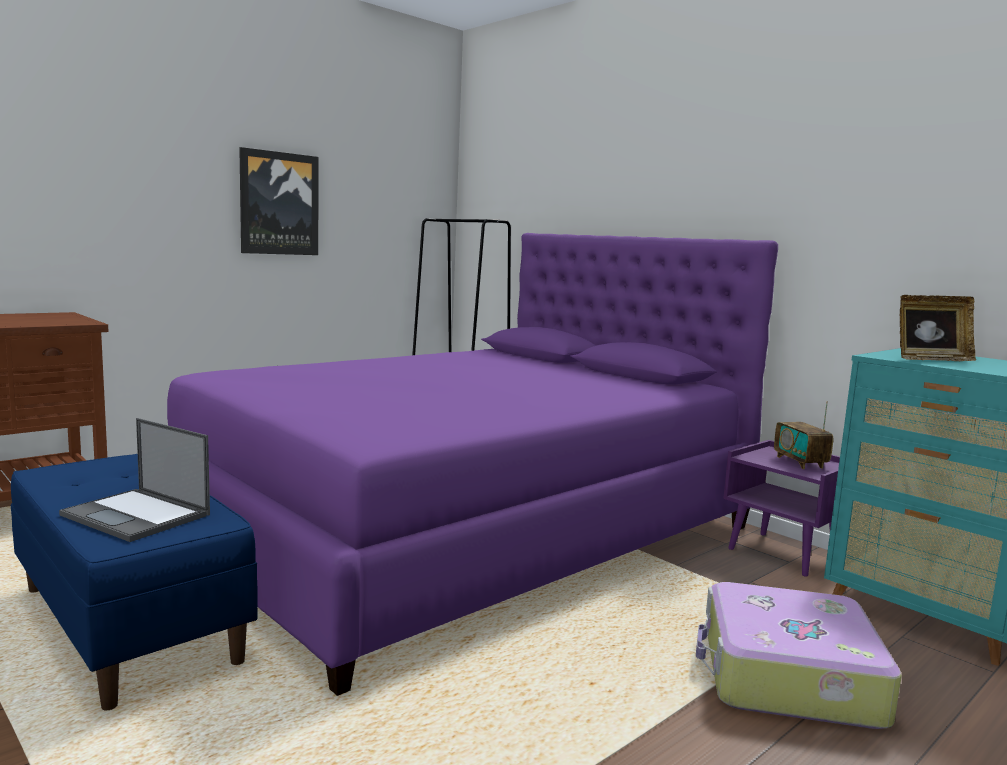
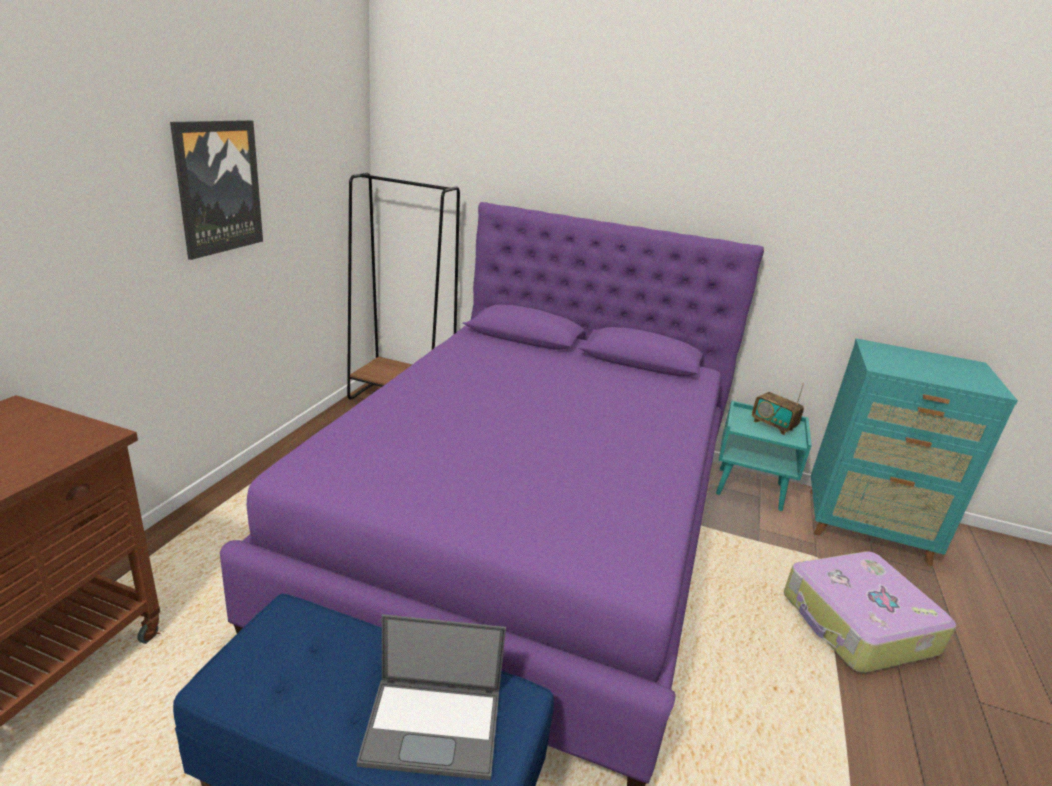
camera: 30 degrees left, 15 degrees up
(784, 554) = (750, 489): purple nightstand -> turquoise nightstand
(931, 359) = (908, 366): picture frame -> none

